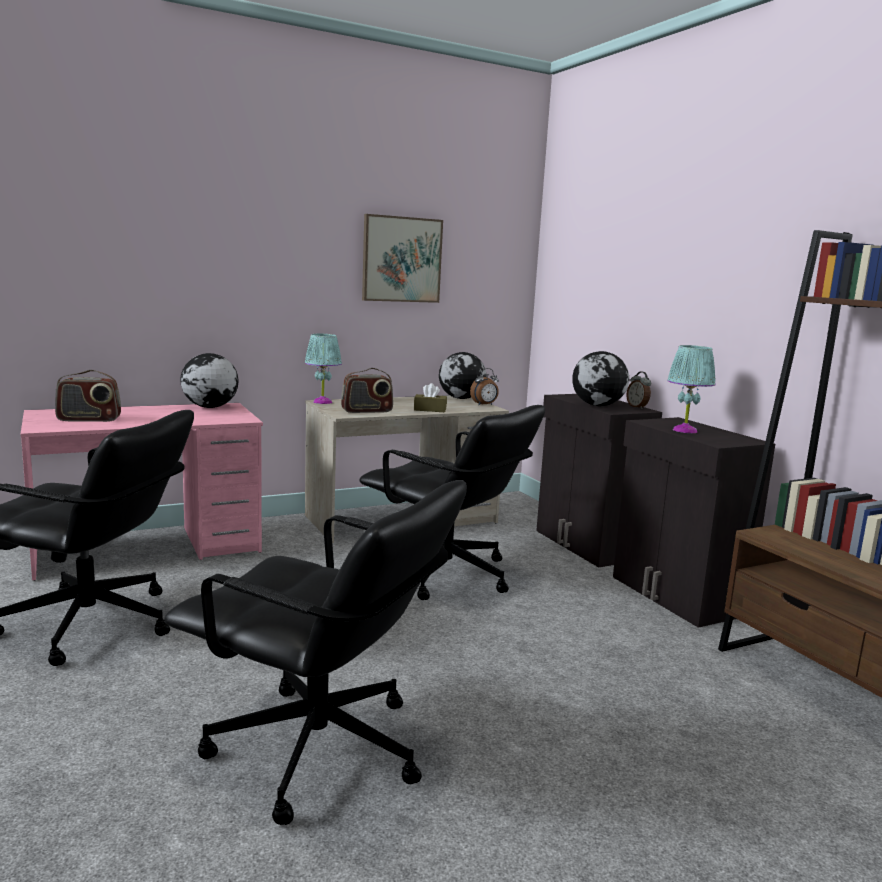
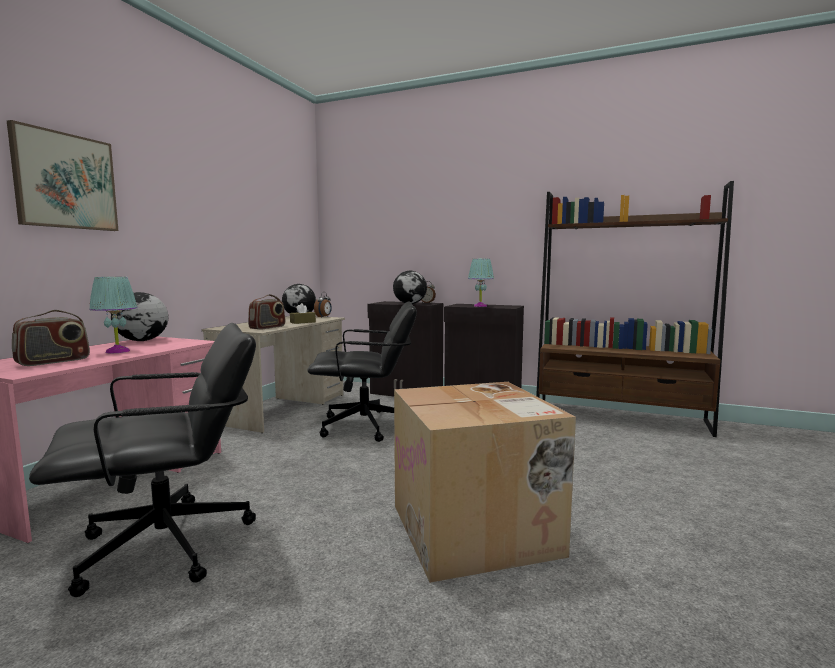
camera: 40 degrees left, 5 degrees down
(319, 752) = (476, 530): black office chair -> cardboard box
(322, 402) = (219, 328): turquoise table lamp -> turquoise table lamp (118, 351)
(401, 259) = (250, 218): picture -> picture (65, 181)

